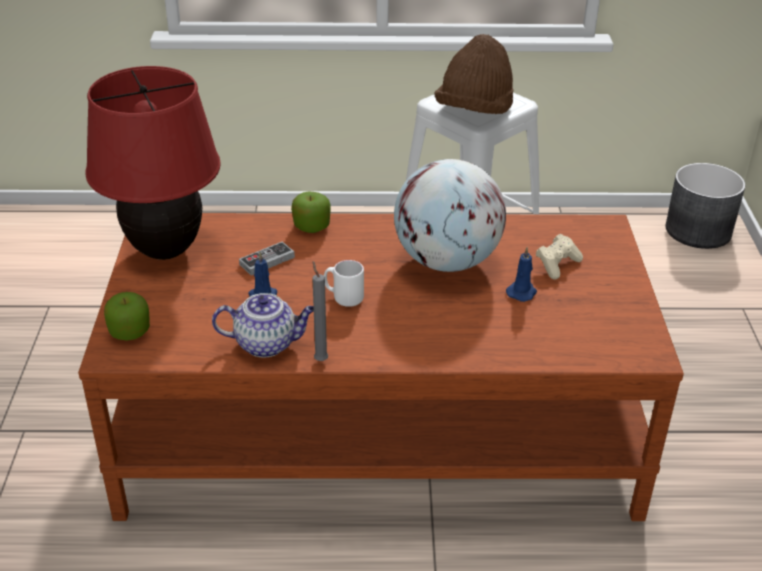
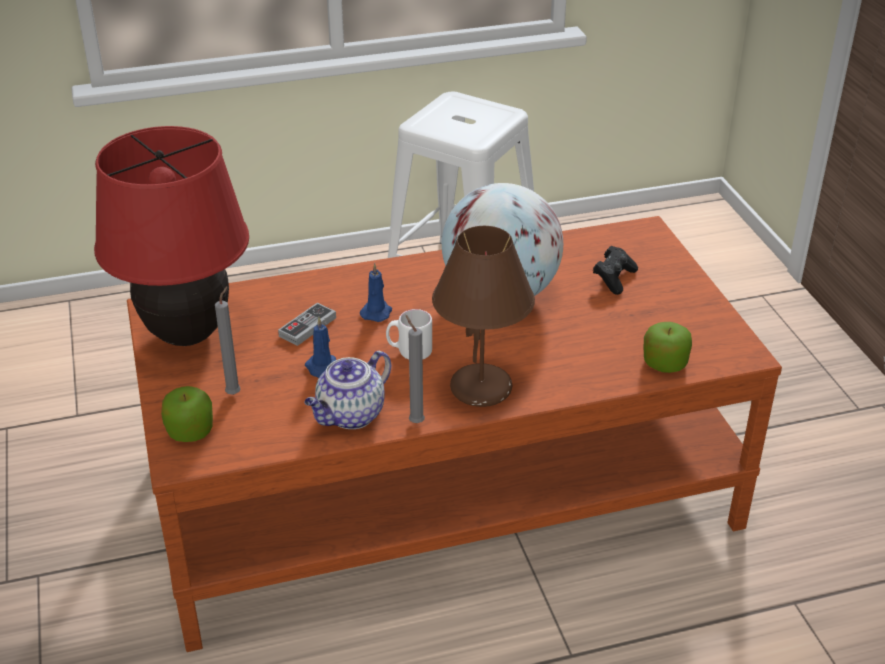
camera: 15 degrees left, 0 degrees up
(181, 306) = (235, 393): none -> grey candle
(267, 343) = (350, 416): teapot -> teapot turned 150 degrees clockwise
(311, 226) = (338, 281): apple -> apple (664, 363)
(392, 342) = (482, 389): none -> brown table lamp
(474, 112) = (465, 129): brown hat -> none
(522, 292) = (591, 313): blue candle -> blue candle (377, 312)
(557, 265) = (614, 279): beige game controller -> black game controller
(699, 231) = (691, 223): grey planter -> none

